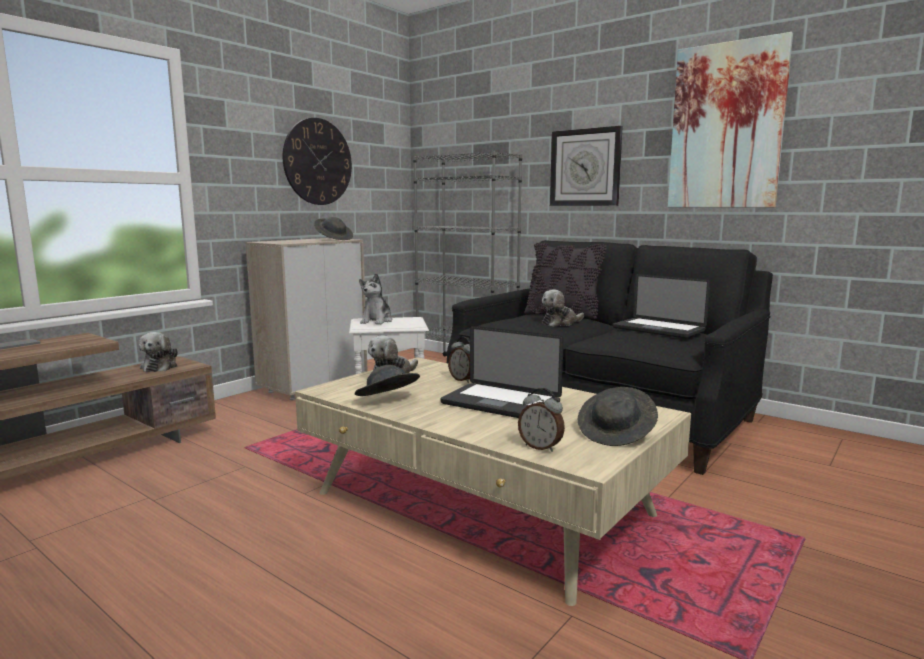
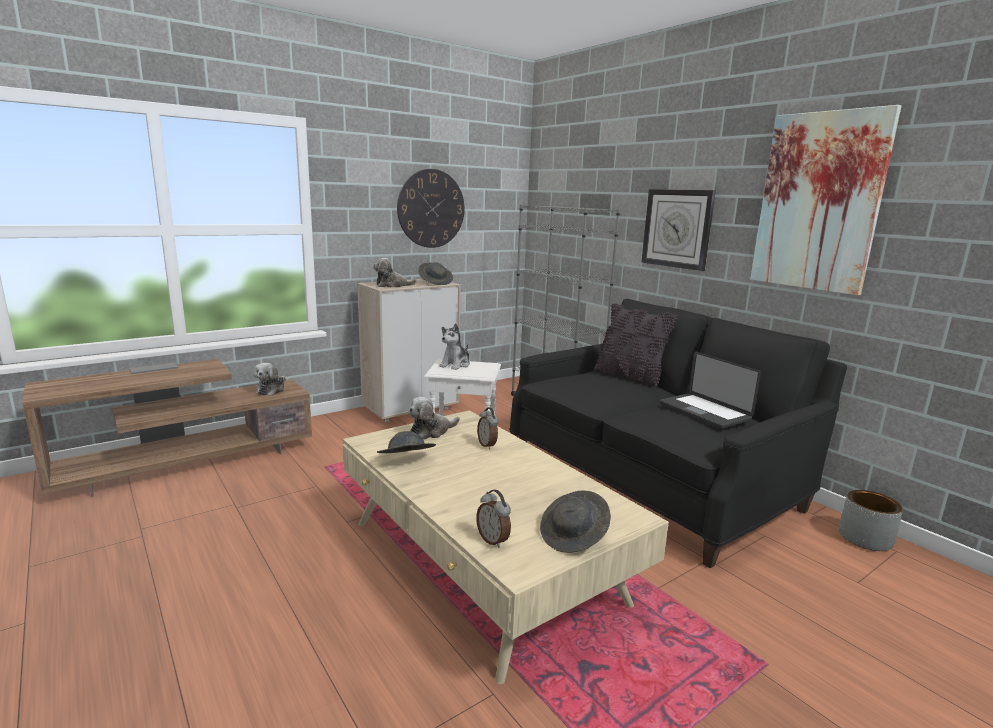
camera: 15 degrees right, 5 degrees up
(500, 403) = (498, 480): laptop -> none
(560, 323) = (615, 389): plush toy -> plush toy (392, 285)
(812, 433) = (865, 538): none -> grey planter

